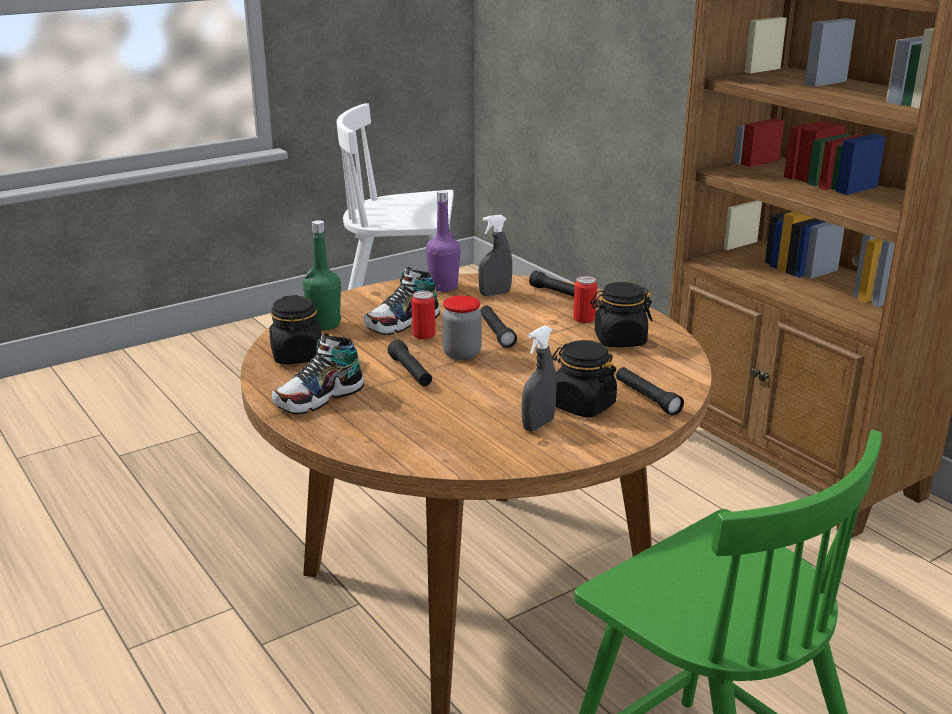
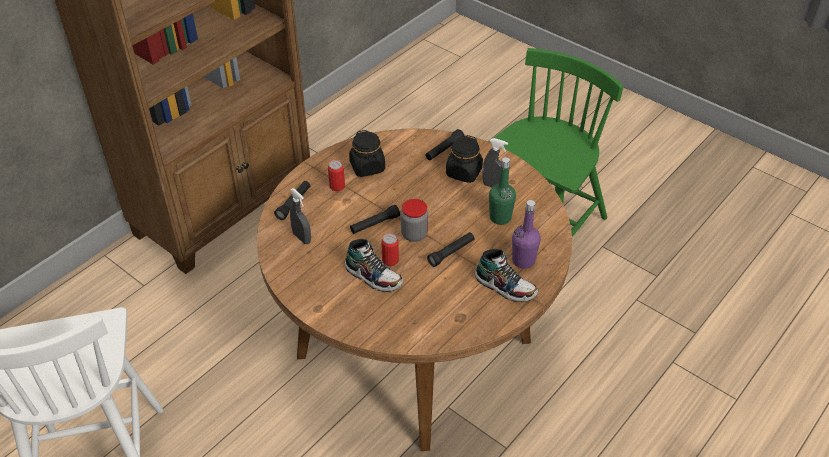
camera: 105 degrees left, 20 degrees up
(297, 356) = (449, 318): black jar -> none
(324, 325) = (390, 320): green bottle -> green bottle (500, 217)
(443, 287) = (295, 270): purple bottle -> purple bottle (523, 260)

